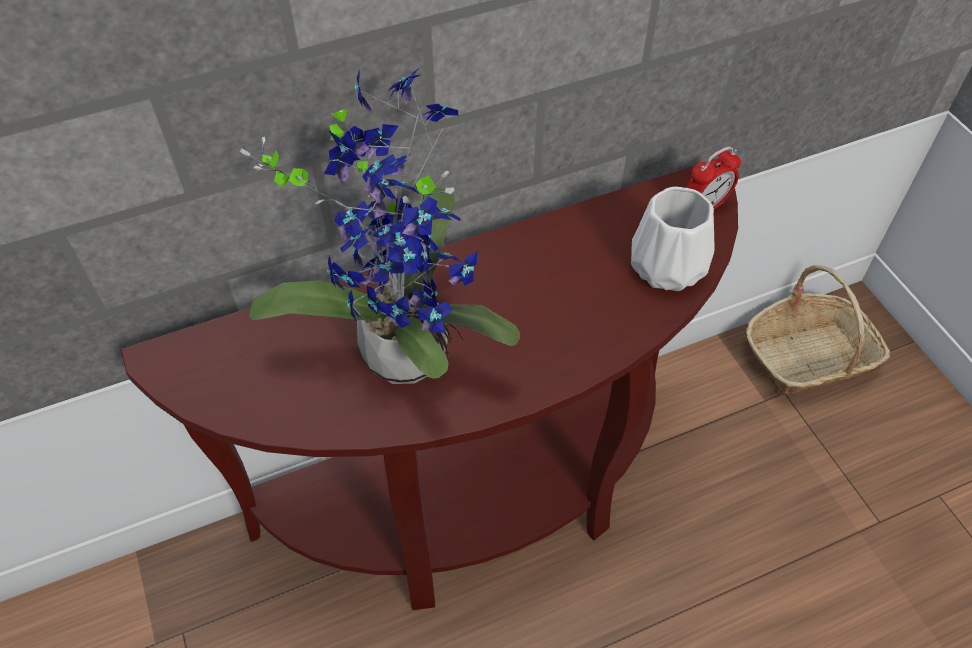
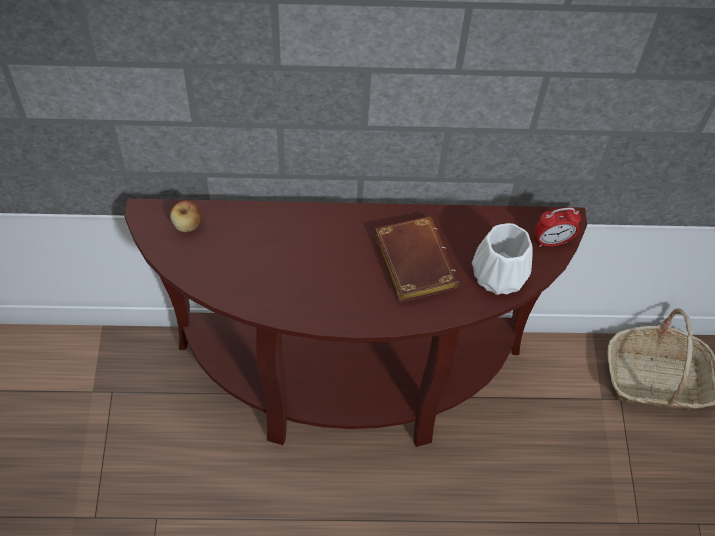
camera: 20 degrees right, 5 degrees up
(225, 352) = (187, 224): none -> apple
(404, 344) = (298, 261): potted plant -> none
(551, 291) = (411, 262): none -> brown book

